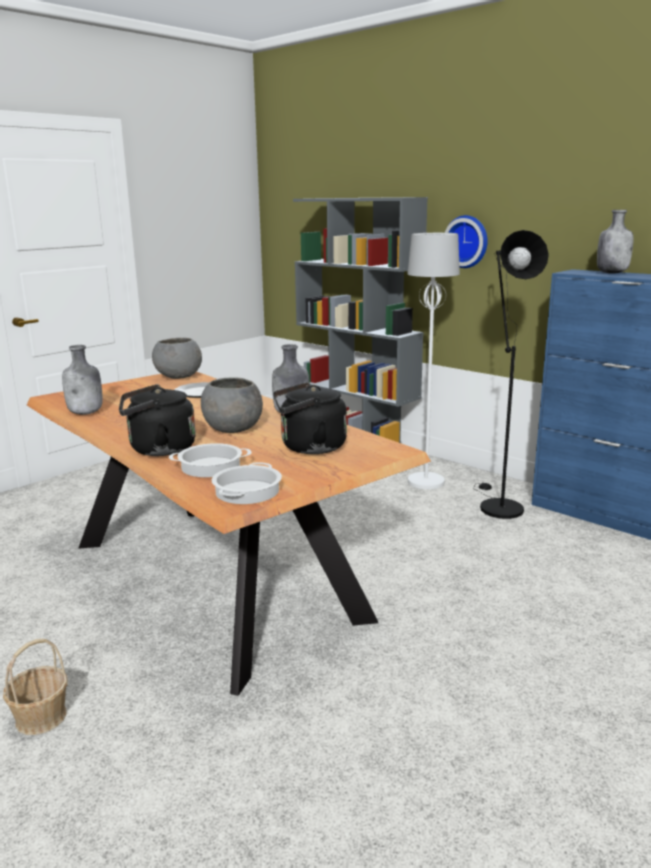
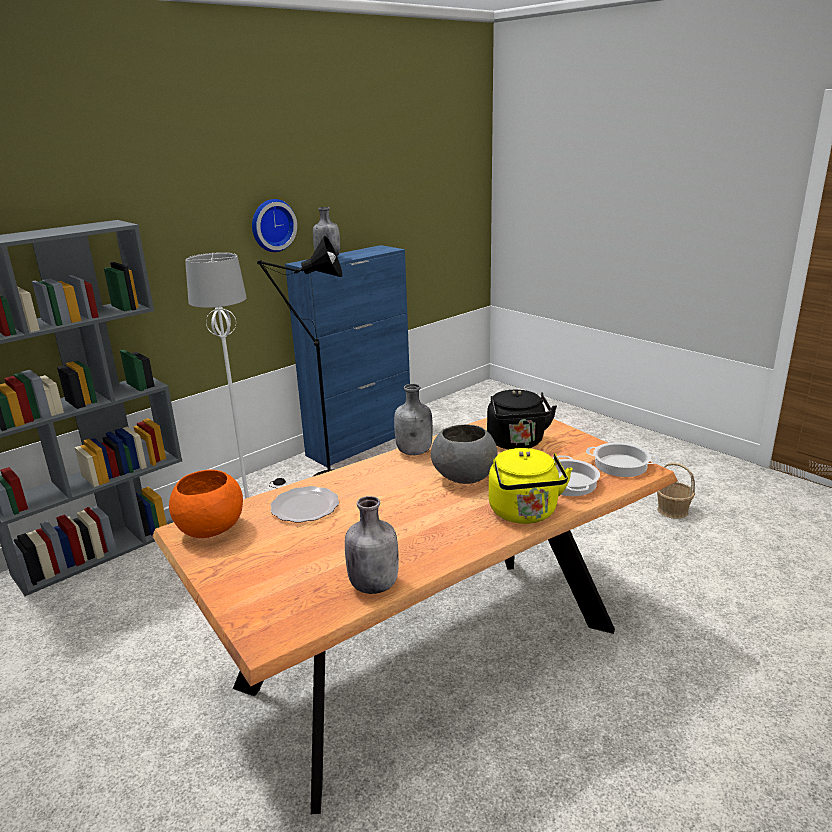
camera: 85 degrees left, 5 degrees up
(40, 717) = (677, 758): basket -> basket (672, 511)
(158, 449) = (525, 513): black kettle -> yellow kettle
(178, 377) = (211, 530): grey bowl -> orange bowl
(467, 241) = (170, 261): wall clock -> wall clock (272, 225)

